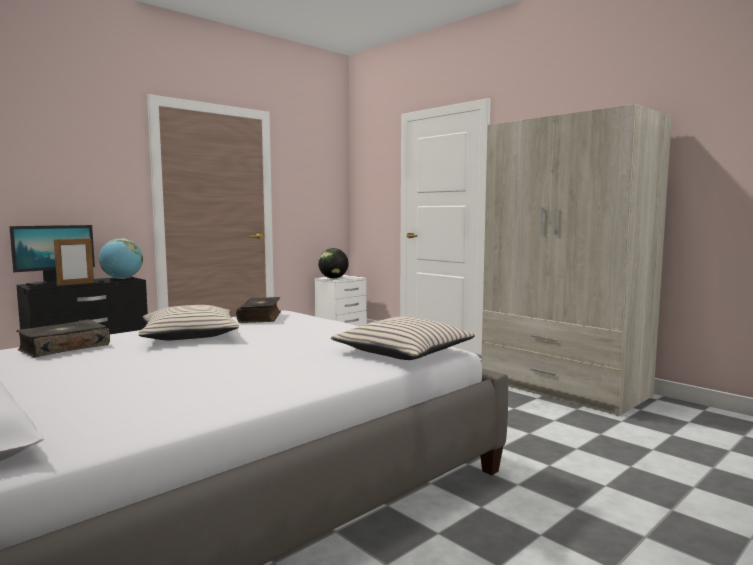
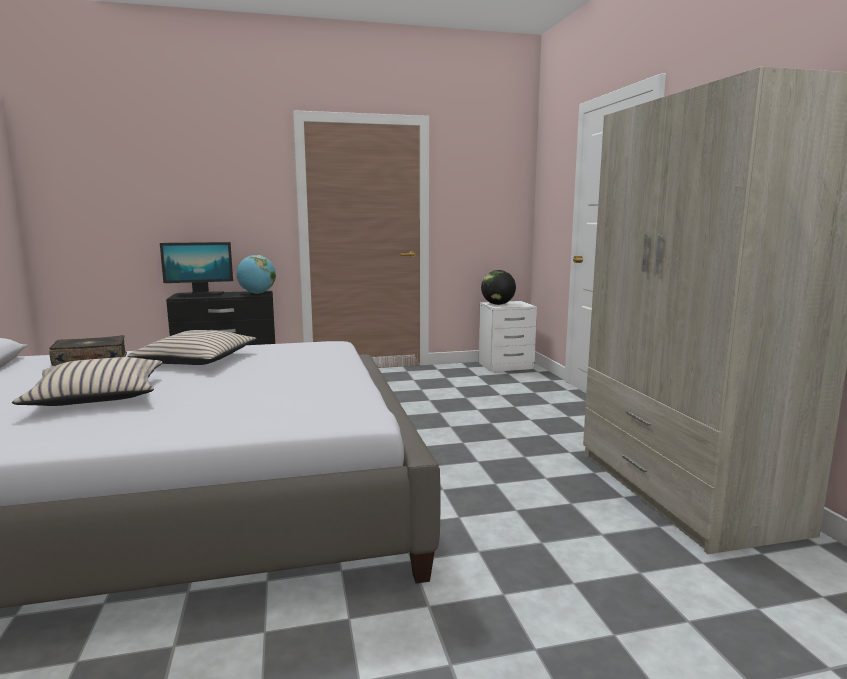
camera: 30 degrees right, 5 degrees up
(75, 284) = (210, 296): picture frame -> none
(261, 317) = (298, 347): book -> none
(404, 352) = (309, 414): beige pillow -> beige pillow (97, 396)

